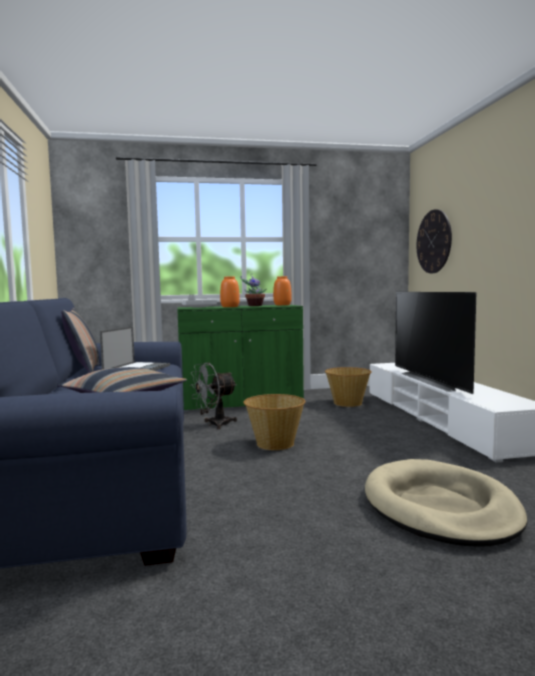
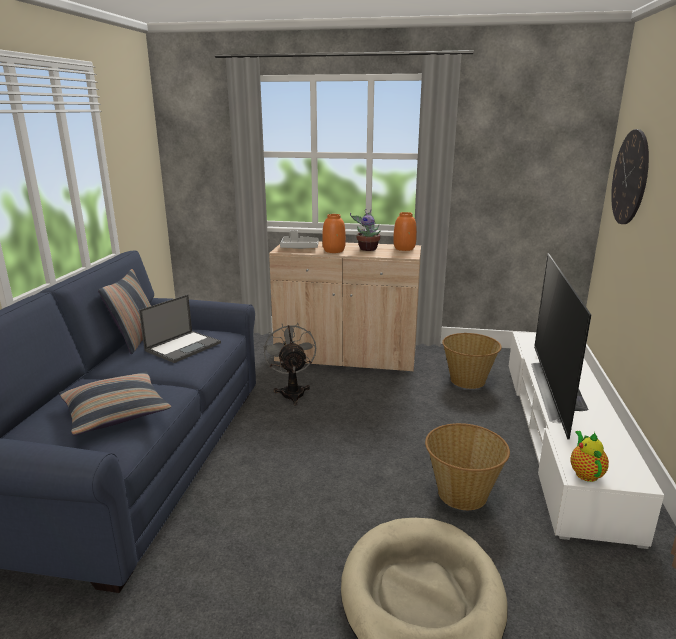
camera: 20 degrees right, 15 degrees up
(214, 424) = (292, 392): grey fan -> grey fan turned 90 degrees clockwise
(241, 403) = (346, 357): green cabinet -> beige cabinet
(275, 443) = (330, 439): basket -> basket (462, 493)
(500, 406) = (585, 473): none -> teapot

